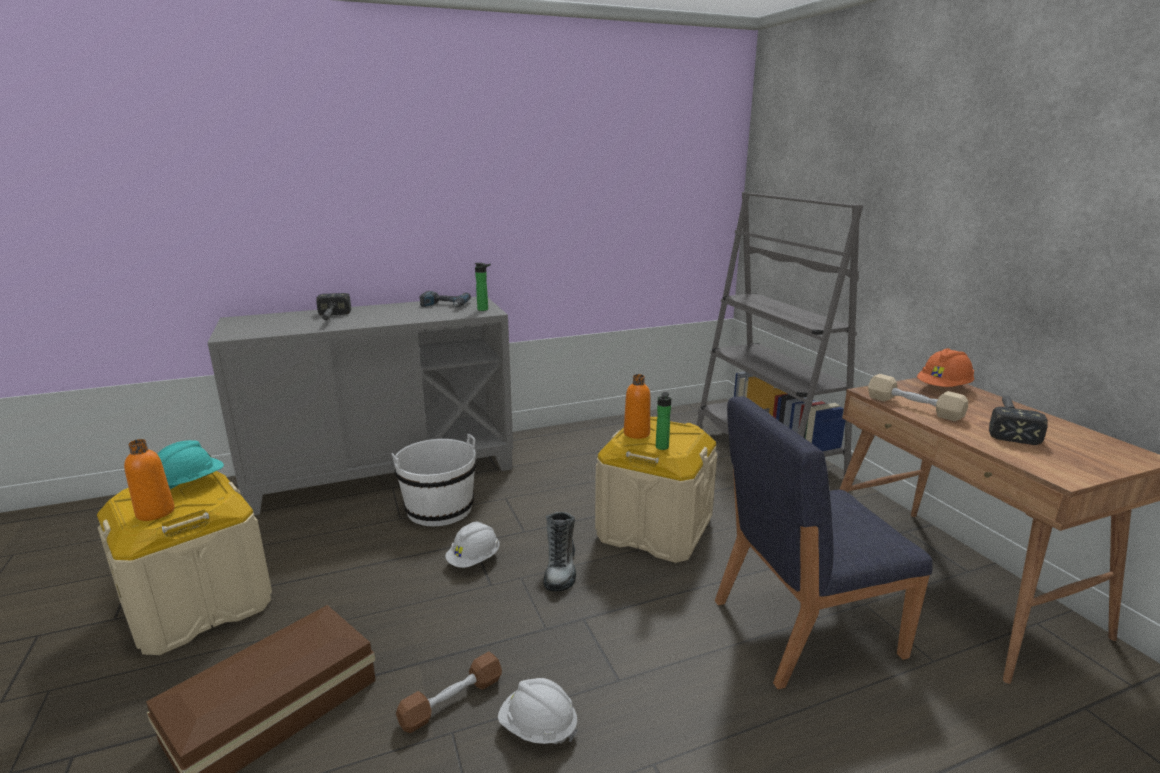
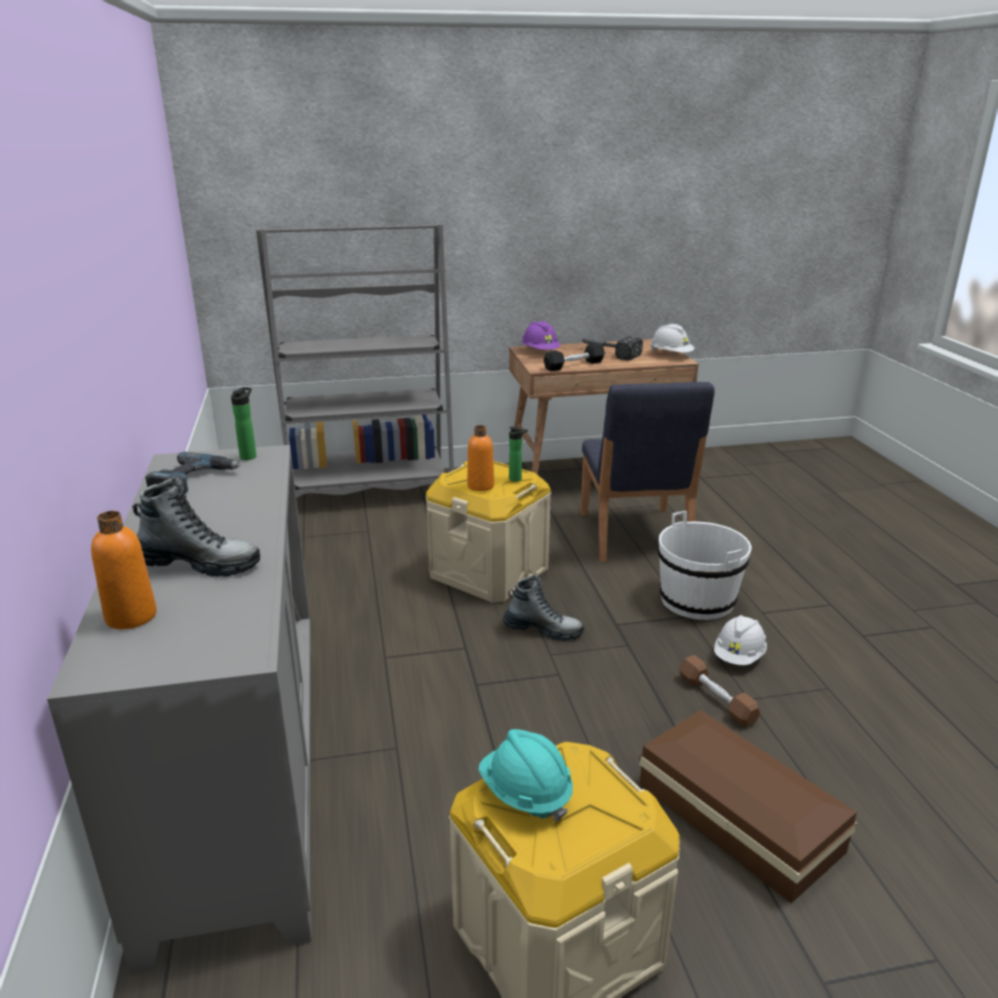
camera: 80 degrees left, 5 degrees up
(155, 512) = (610, 805): orange bottle -> orange bottle (131, 616)
(331, 319) = (199, 564): hammer -> boot
(440, 509) = (388, 711): white bucket -> white bucket (697, 600)
(474, 560) = (512, 684): white hard hat -> white hard hat (671, 355)
(913, 407) = (574, 365): beige dumbbell -> black dumbbell
(943, 388) = (540, 352): orange hard hat -> purple hard hat

